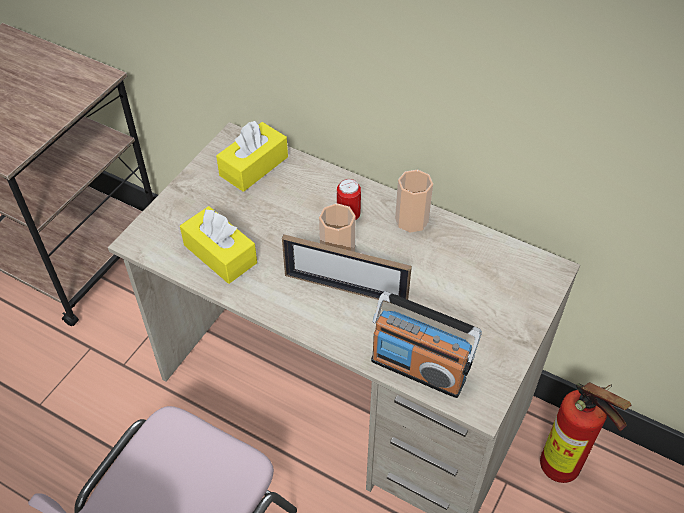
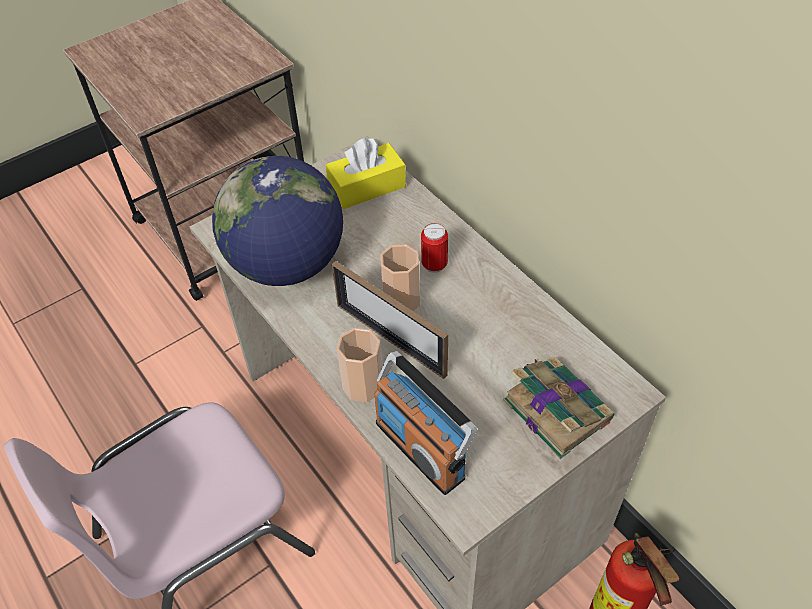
camera: 25 degrees right, 0 degrees up
(220, 254) = (287, 264): yellow tissue box -> globe
(411, 220) = (499, 289): cup -> cup (363, 385)
(505, 301) = (555, 408): none -> book

